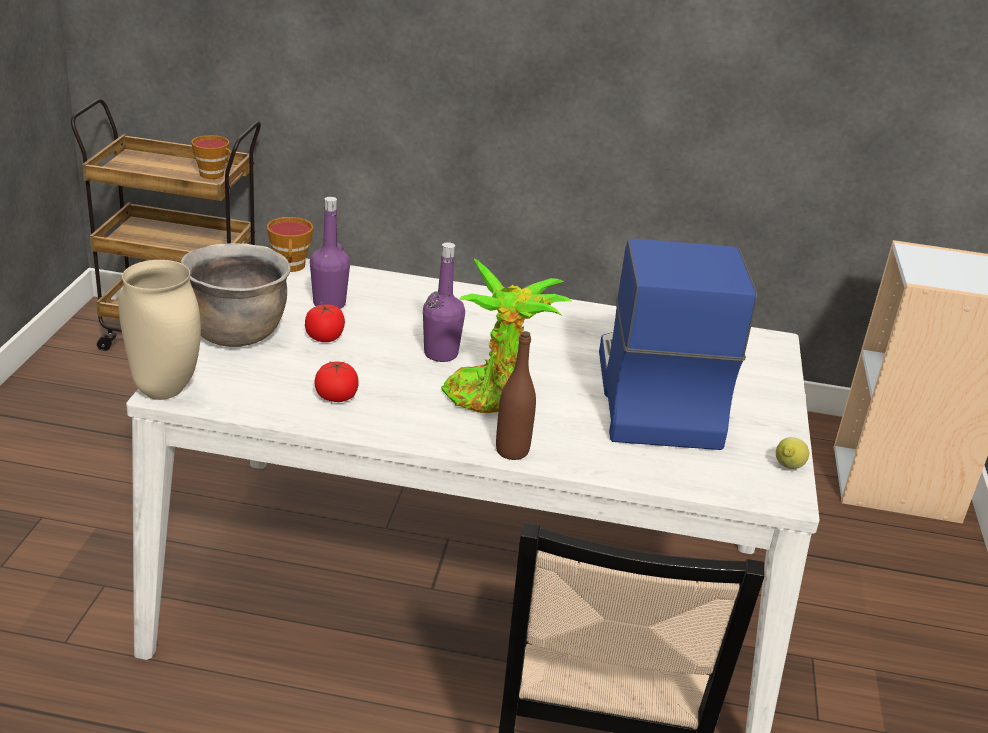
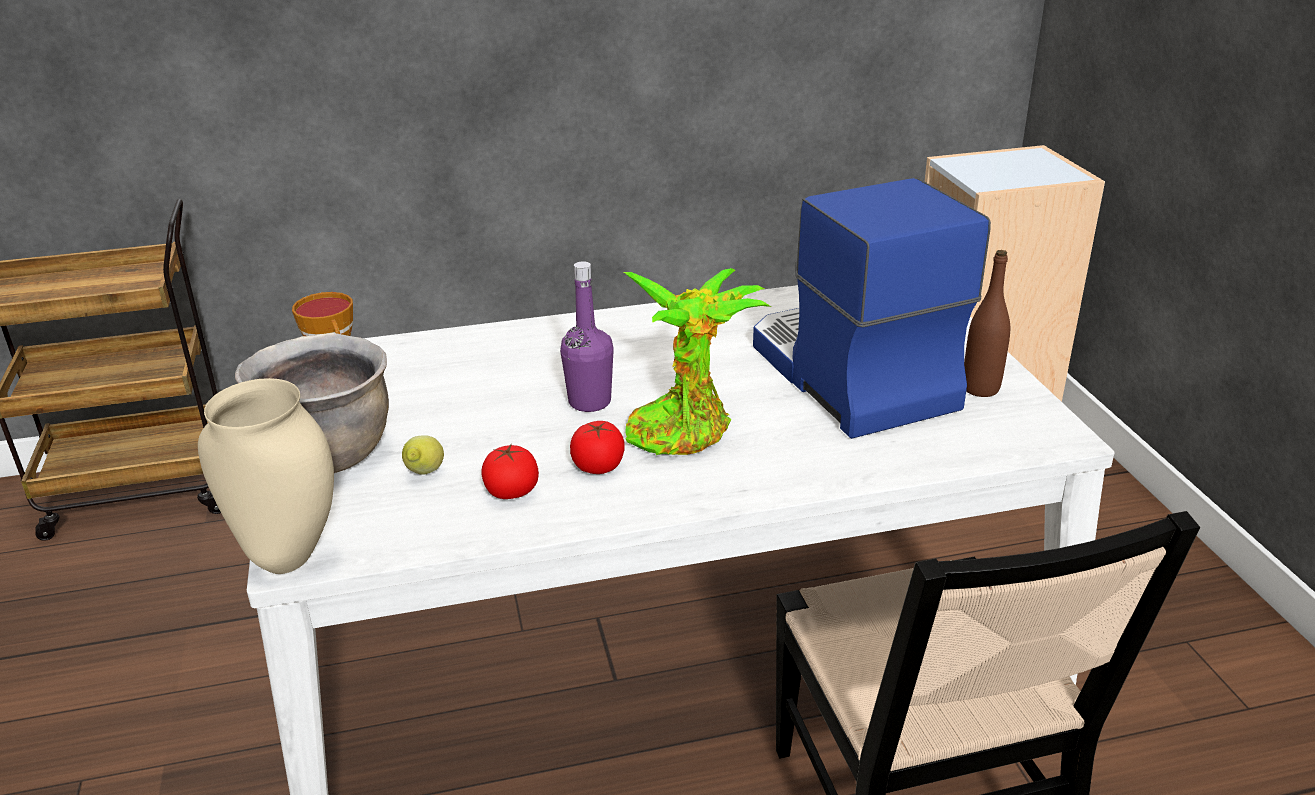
camera: 20 degrees left, 0 degrees up
(215, 175) = (140, 279): cup -> none
(324, 337) = (440, 425): tomato -> tomato (598, 466)
(329, 304) = (415, 384): purple bottle -> none
(512, 451) = (759, 486): brown bottle -> brown bottle (980, 388)
(787, 468) = (1037, 407): lemon -> lemon (424, 474)

